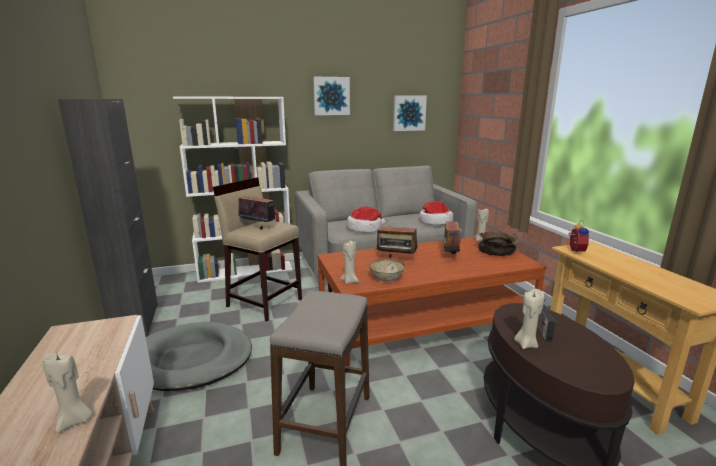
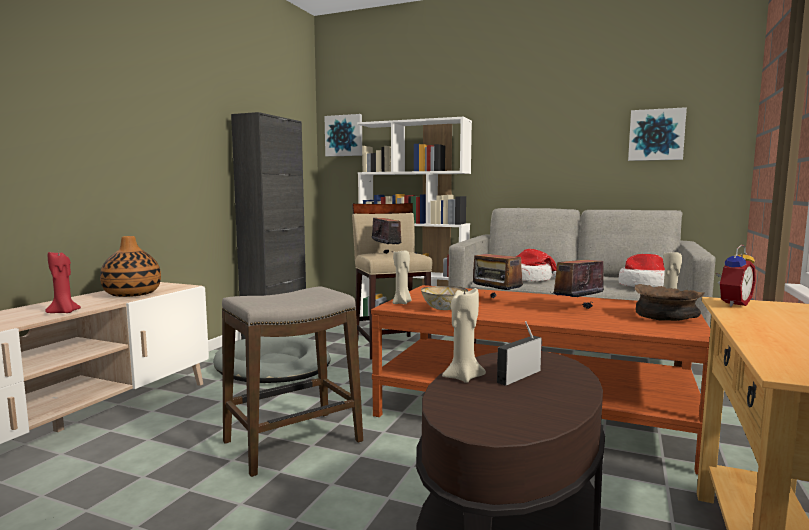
camera: 40 degrees right, 10 degrees down
(75, 421) = (64, 312): beige candle -> red candle
(85, 356) = (132, 294): none -> vase
(331, 96) = (537, 117): picture -> picture (344, 135)

